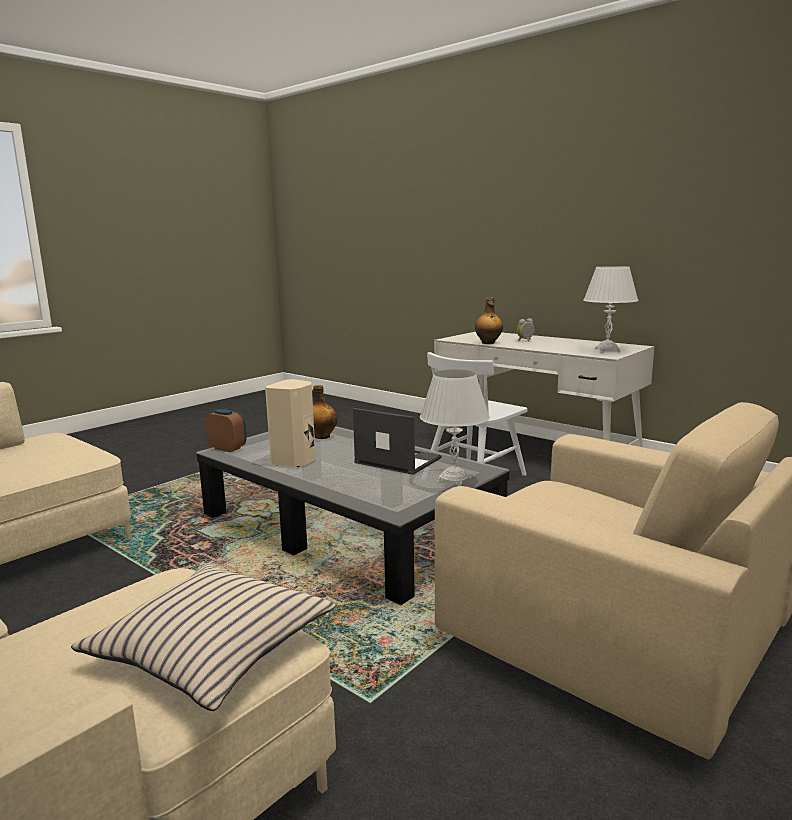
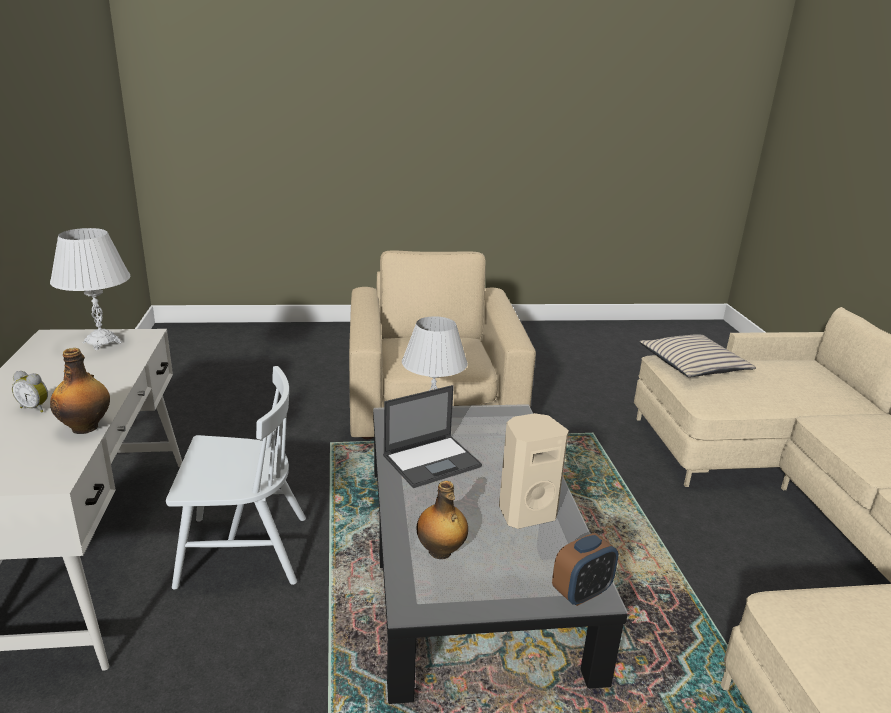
camera: 140 degrees left, 10 degrees up
(227, 448) = (581, 592): alarm clock -> alarm clock turned 105 degrees counterclockwise
(396, 460) = (432, 461): laptop -> laptop turned 105 degrees counterclockwise

